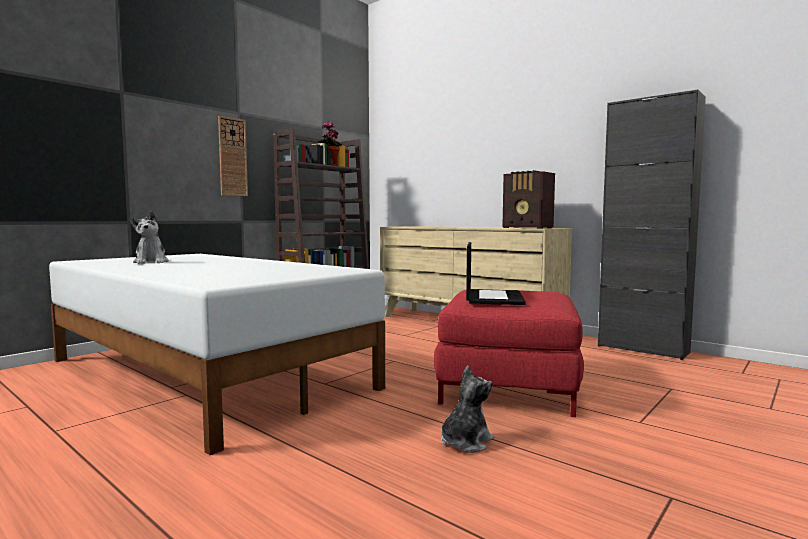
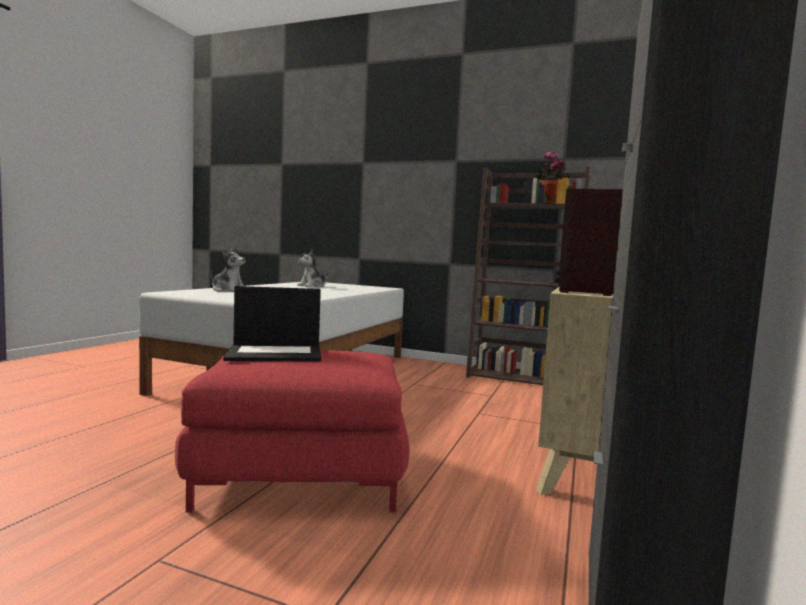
camera: 70 degrees right, 0 degrees up
(232, 157) = (444, 203): wall clock -> none
(465, 442) = (131, 458): plush toy -> plush toy (228, 290)

